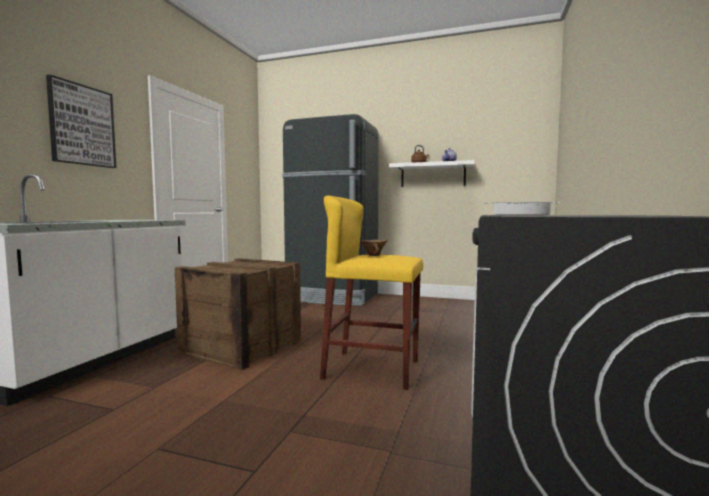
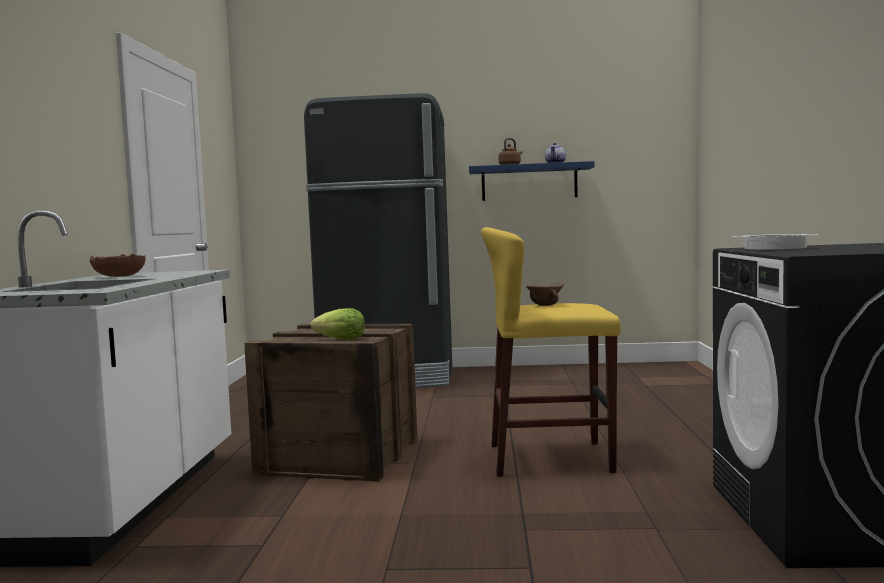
camera: 15 degrees left, 0 degrees up
(82, 125) = (57, 123): picture -> none
(109, 220) = (119, 276): none -> brown bowl
(234, 270) = (341, 340): none -> lettuce
(432, 175) = (529, 182): white shelf -> blue shelf

